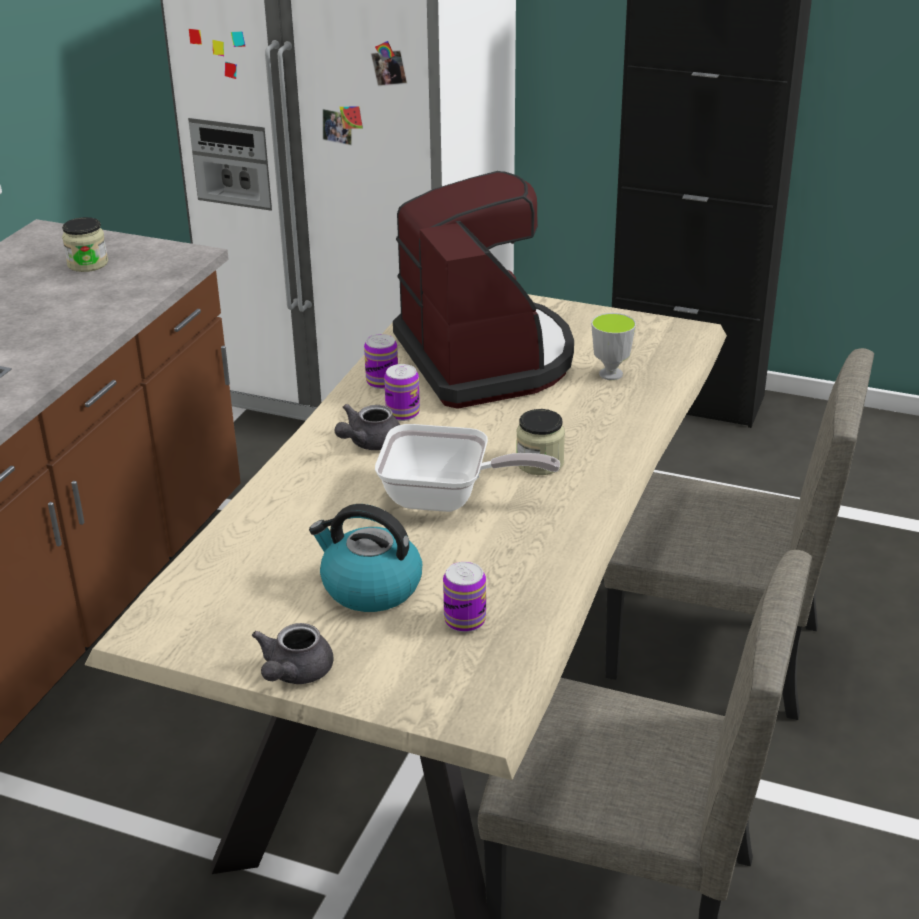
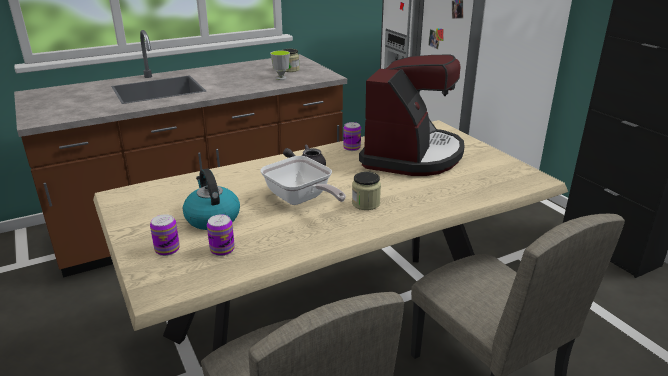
camera: 40 degrees right, 5 degrees down
(294, 673) = (130, 235): grey teapot -> none
(402, 413) = (340, 162): can -> can (167, 249)
(610, 374) = (463, 182): cup -> cup (281, 78)

